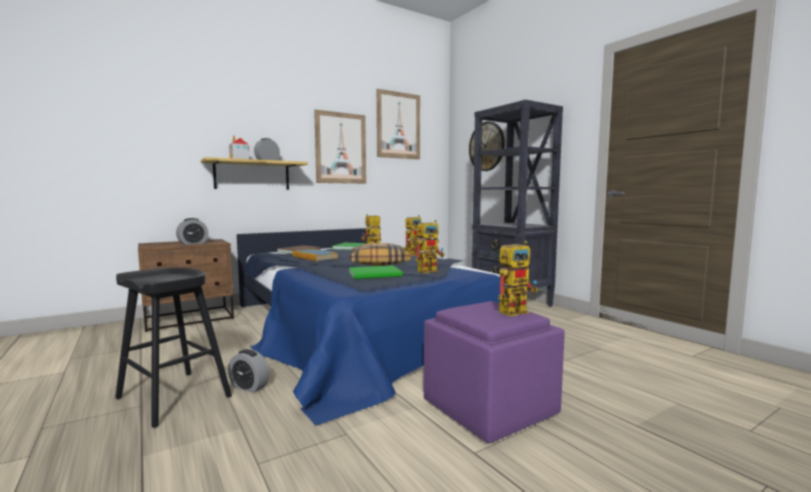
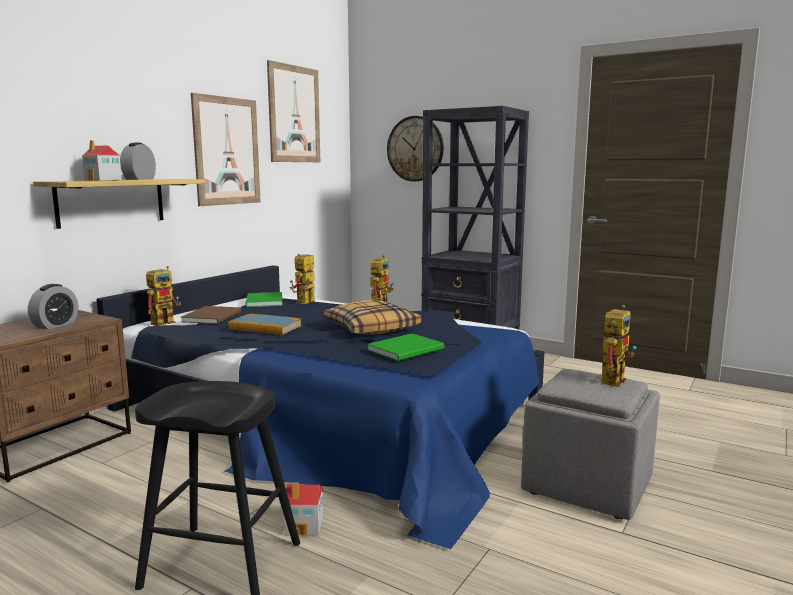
camera: 25 degrees left, 5 degrees up
(249, 387) = (305, 526): alarm clock -> toy house
(430, 270) = (454, 335): toy robot -> toy robot (166, 322)
(489, 408) = (586, 484): purple ottoman -> grey ottoman

